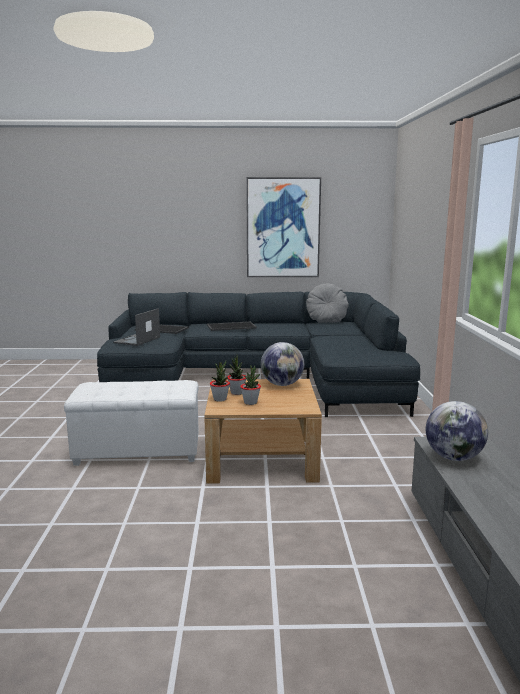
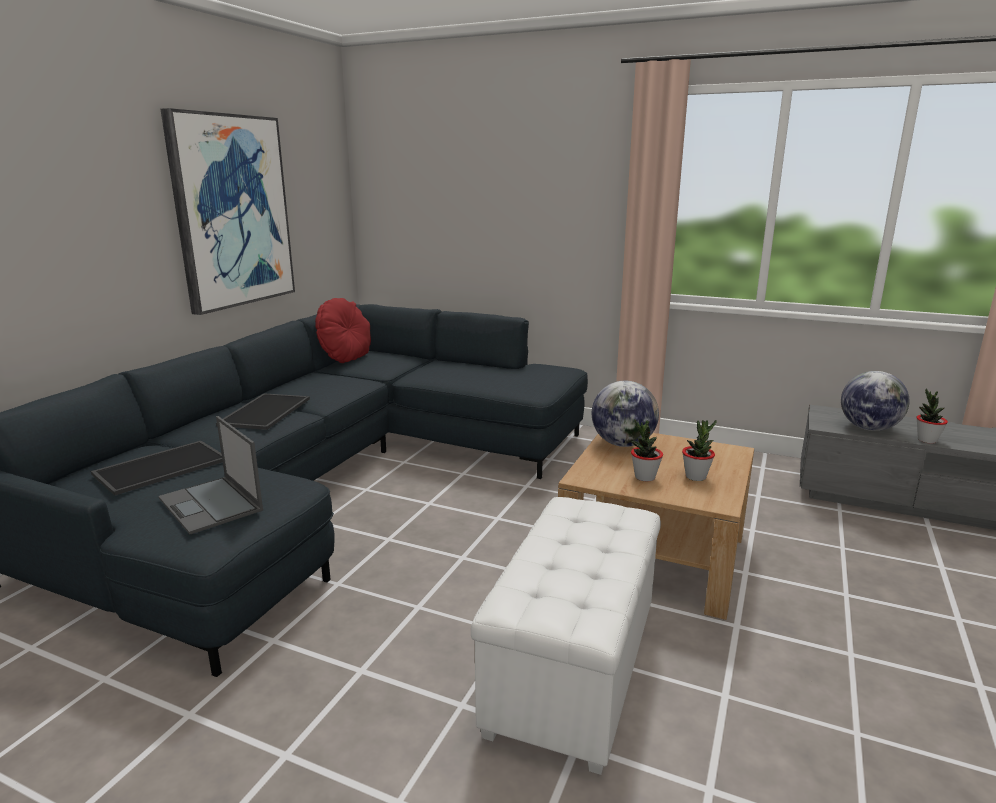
camera: 65 degrees left, 5 degrees up
(220, 399) = (670, 494): potted plant -> potted plant (926, 440)
(326, 322) = (345, 359): grey pillow -> red pillow

